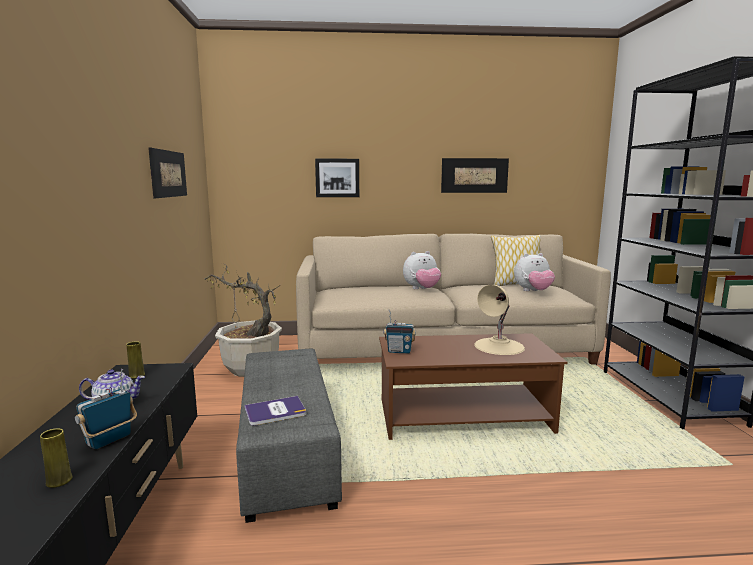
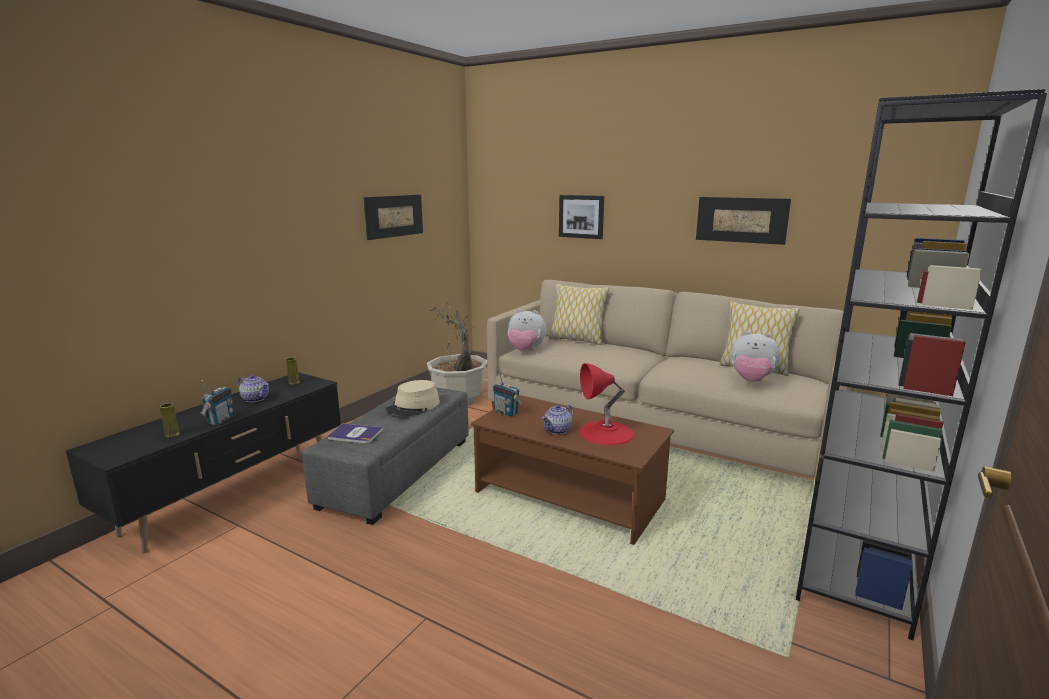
camera: 35 degrees right, 5 degrees up
(109, 440) = (220, 420): radio -> radio turned 120 degrees clockwise
(288, 371) = (413, 406): none -> beige hat
(364, 287) = (577, 340): none -> pillow
(422, 289) = (622, 353): plush toy -> plush toy (525, 350)
(464, 353) = (558, 430): none -> teapot
(499, 346) = (606, 433): beige table lamp -> red table lamp

